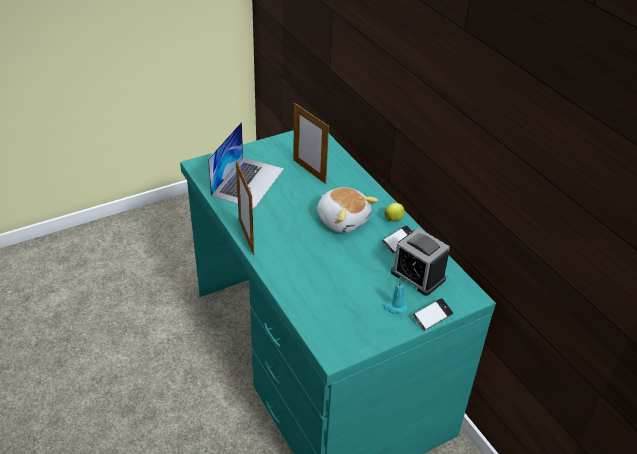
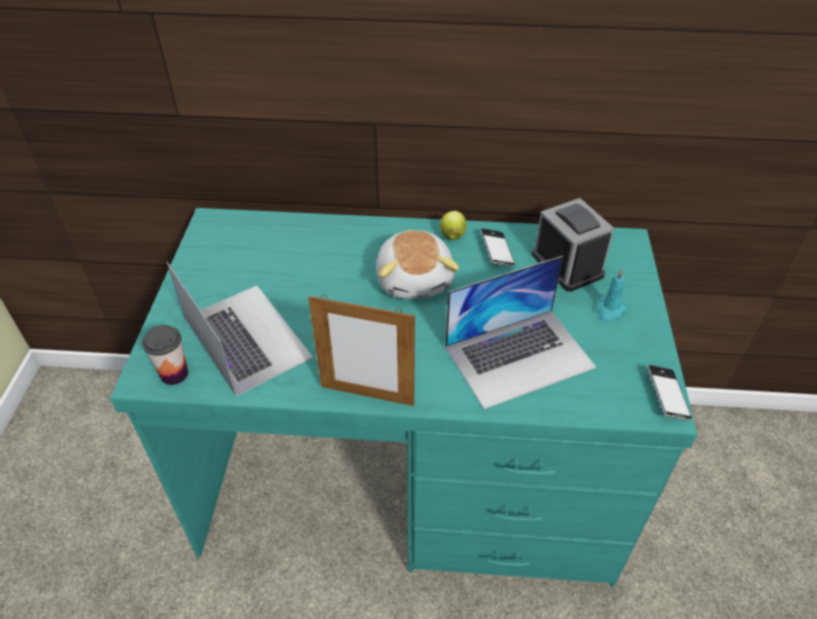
camera: 55 degrees left, 5 degrees up
(207, 172) = (174, 374): none -> cup
(309, 171) = (289, 264): picture frame -> none
(321, 281) = (519, 356): none -> laptop
(343, 219) = (415, 279): plush toy -> plush toy turned 90 degrees clockwise
(418, 276) = (567, 265): alarm clock -> alarm clock turned 105 degrees counterclockwise
(432, 317) = (643, 287): phone -> phone (667, 396)

